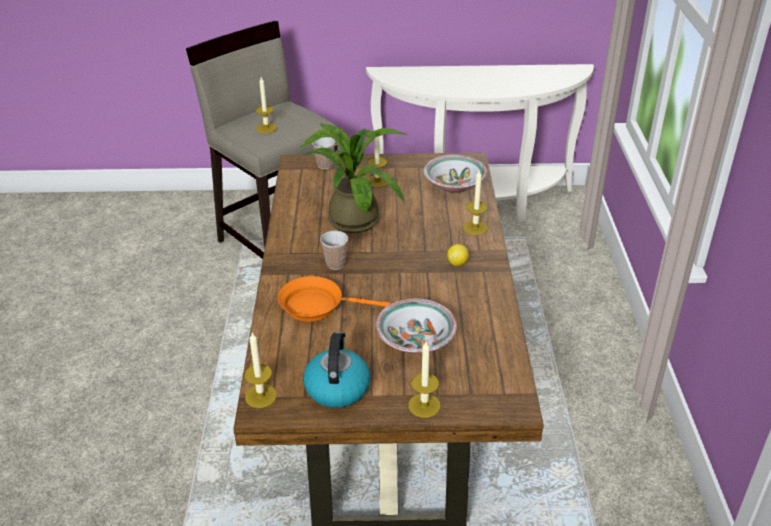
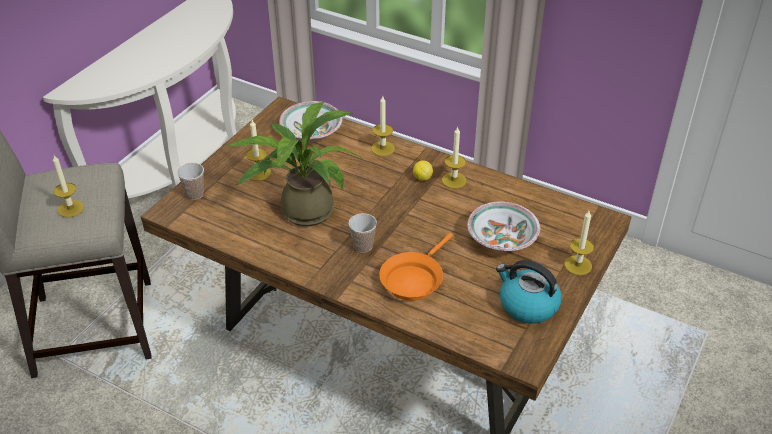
camera: 60 degrees left, 5 degrees up
(261, 396) = (508, 355): candle -> candle (454, 180)

